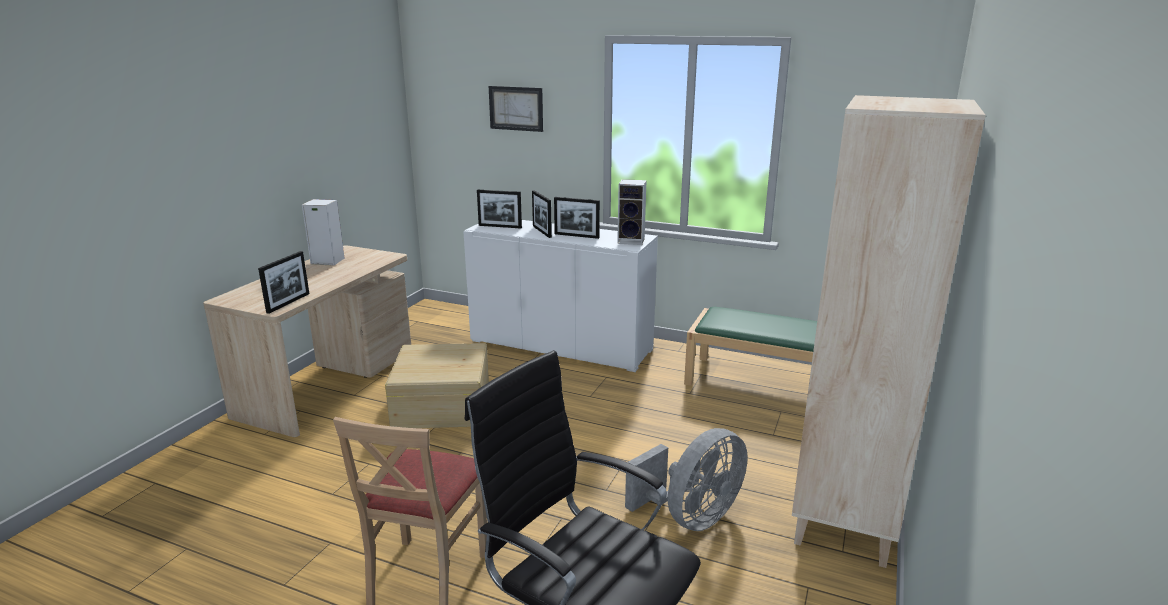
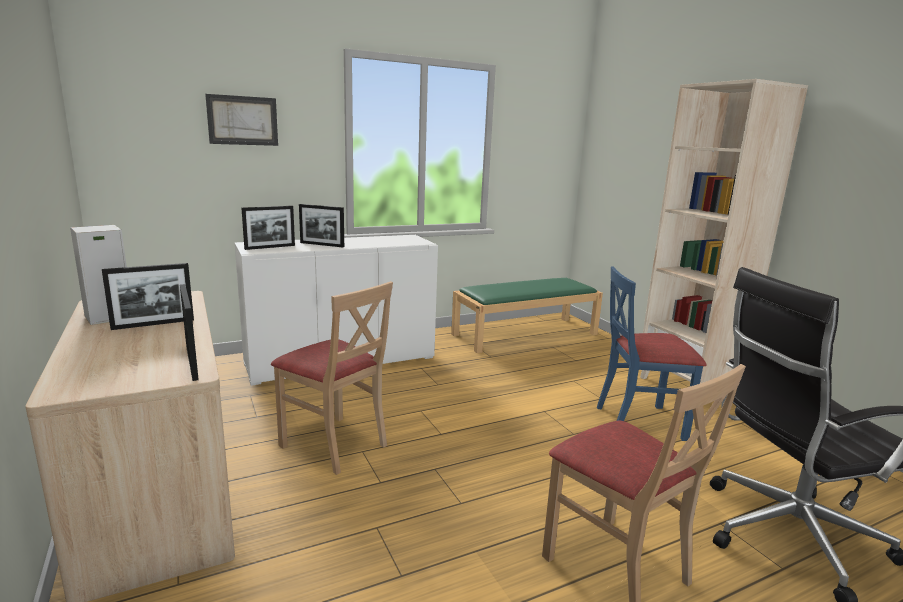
camera: 50 degrees left, 5 degrees down
(441, 404) = (335, 444): beige storage box -> beige chair
(576, 236) = (360, 243): picture frame -> picture frame (153, 324)
(632, 241) = (410, 239): speaker -> none
(692, 517) = (639, 421): grey fan -> blue chair

